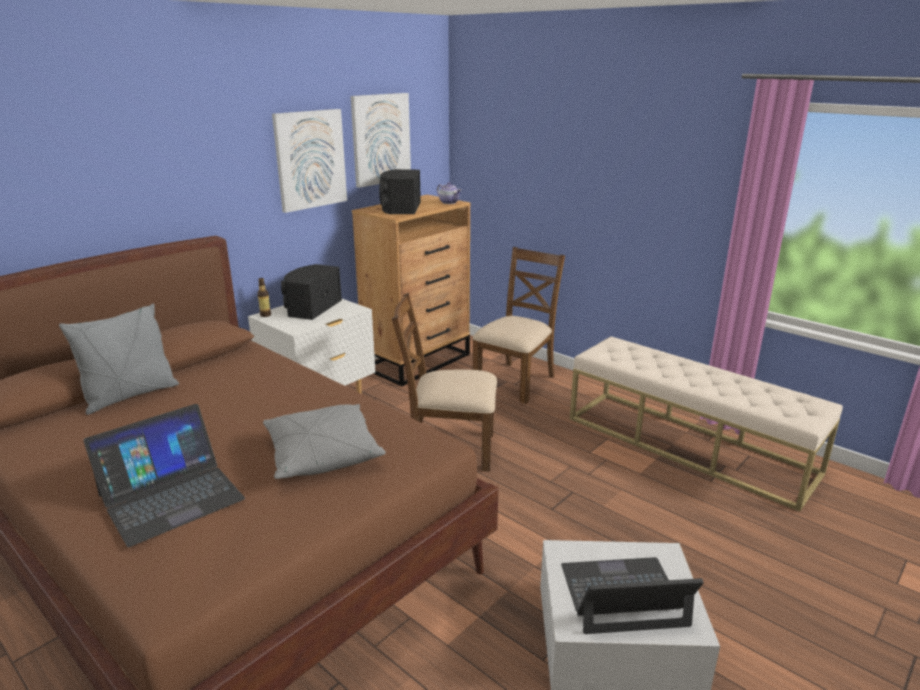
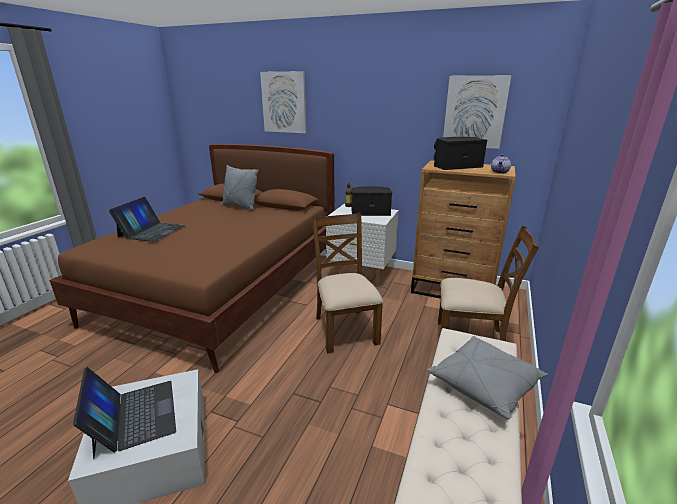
camera: 70 degrees right, 0 degrees up
(171, 496) = (151, 231): laptop -> laptop turned 105 degrees counterclockwise
(310, 159) = (406, 118): picture -> picture (284, 102)
(322, 455) = (189, 250): grey pillow -> grey pillow (484, 384)

